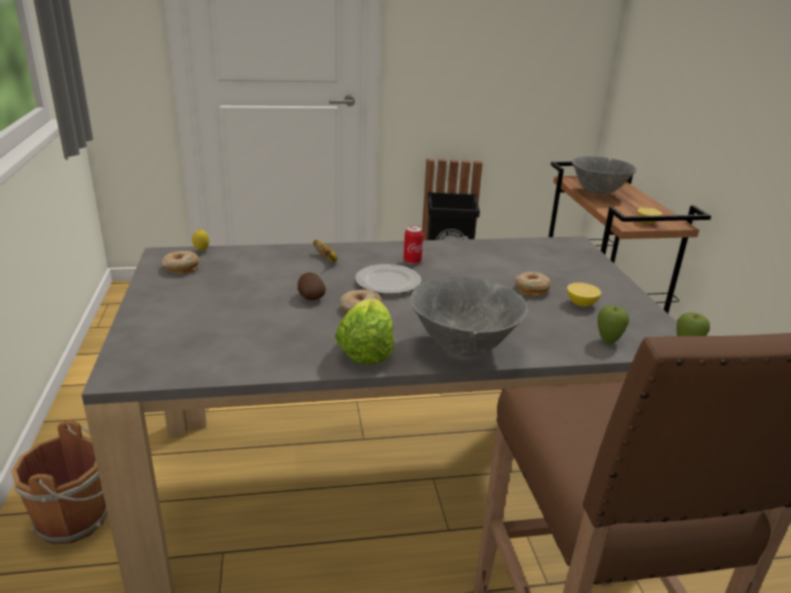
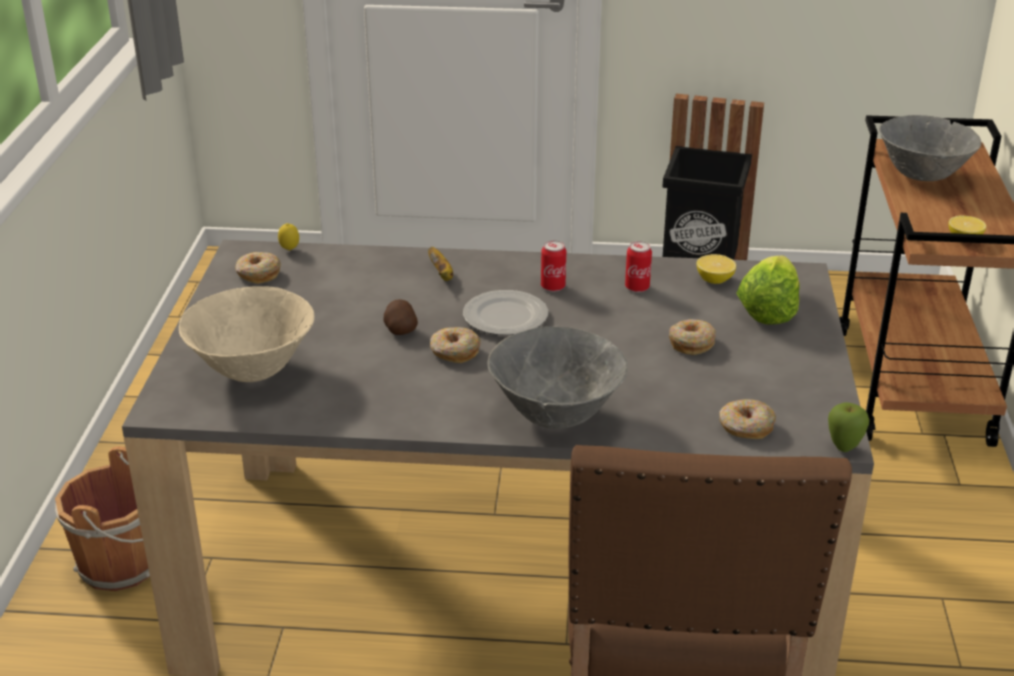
camera: 15 degrees right, 5 degrees up
(197, 337) = (253, 371): none -> beige bowl
(366, 349) = (438, 406): lettuce -> lettuce (768, 309)
(471, 258) = (637, 287): none -> can
(581, 303) = (746, 371): lemon -> lemon (714, 280)
(608, 341) = (745, 427): apple -> donut

